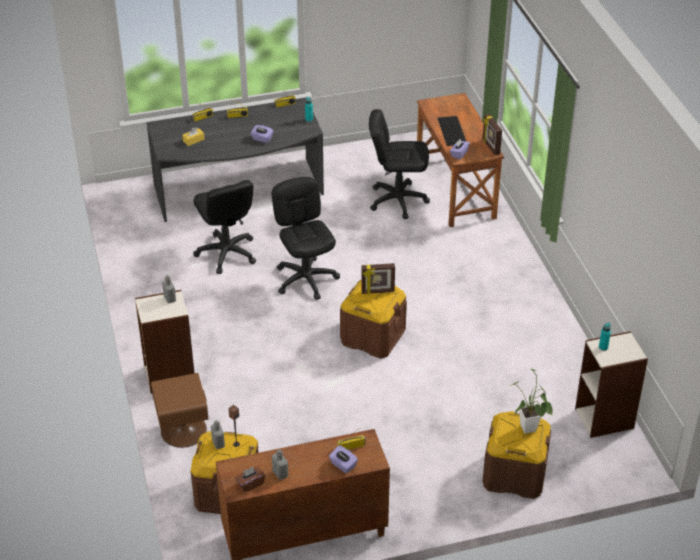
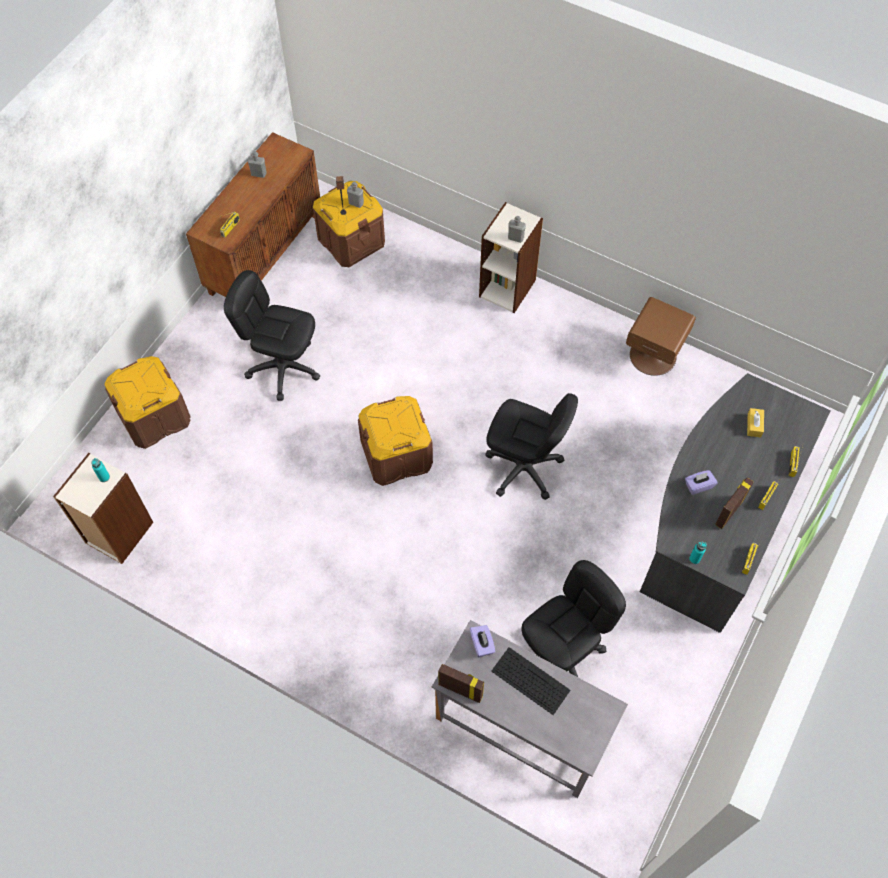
camera: 135 degrees right, 20 degrees up
(183, 430) = (439, 257): brown nightstand -> brown nightstand (653, 355)
(226, 253) = (625, 437): black office chair -> black office chair (283, 367)
(250, 484) = (271, 153): brown tissue box -> none
(343, 465) = (221, 210): purple tissue box -> none
(378, 291) = (394, 429): picture frame -> picture frame (728, 512)
(455, 190) = (521, 727): brown desk -> grey desk
(529, 431) = (131, 389): potted plant -> none

